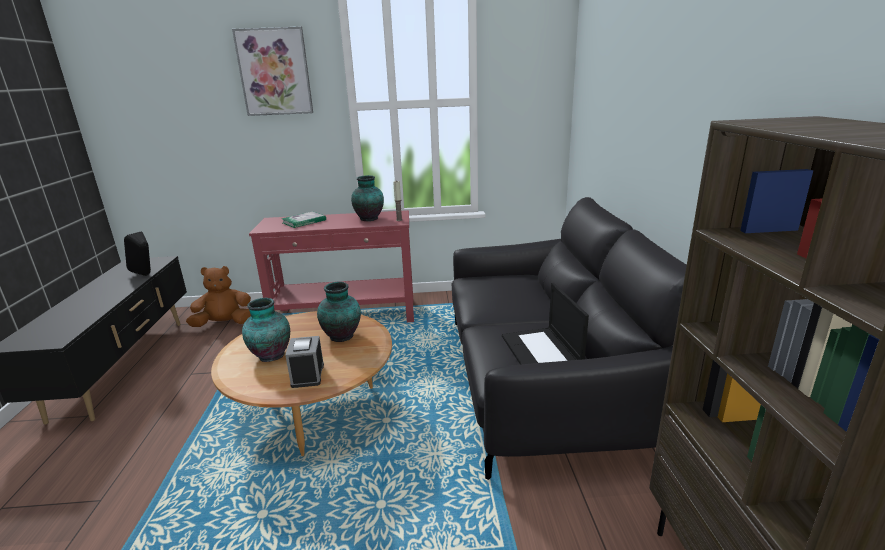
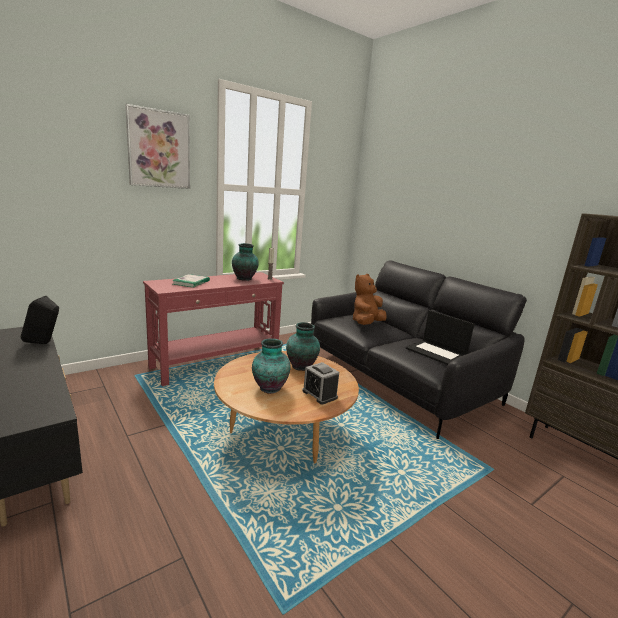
camera: 35 degrees left, 5 degrees down
(224, 324) = (103, 389): brown plush toy -> brown plush toy (366, 323)

